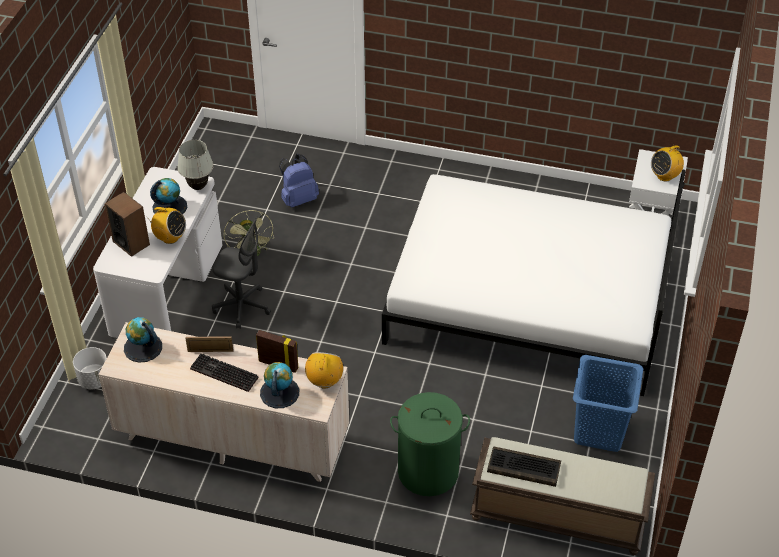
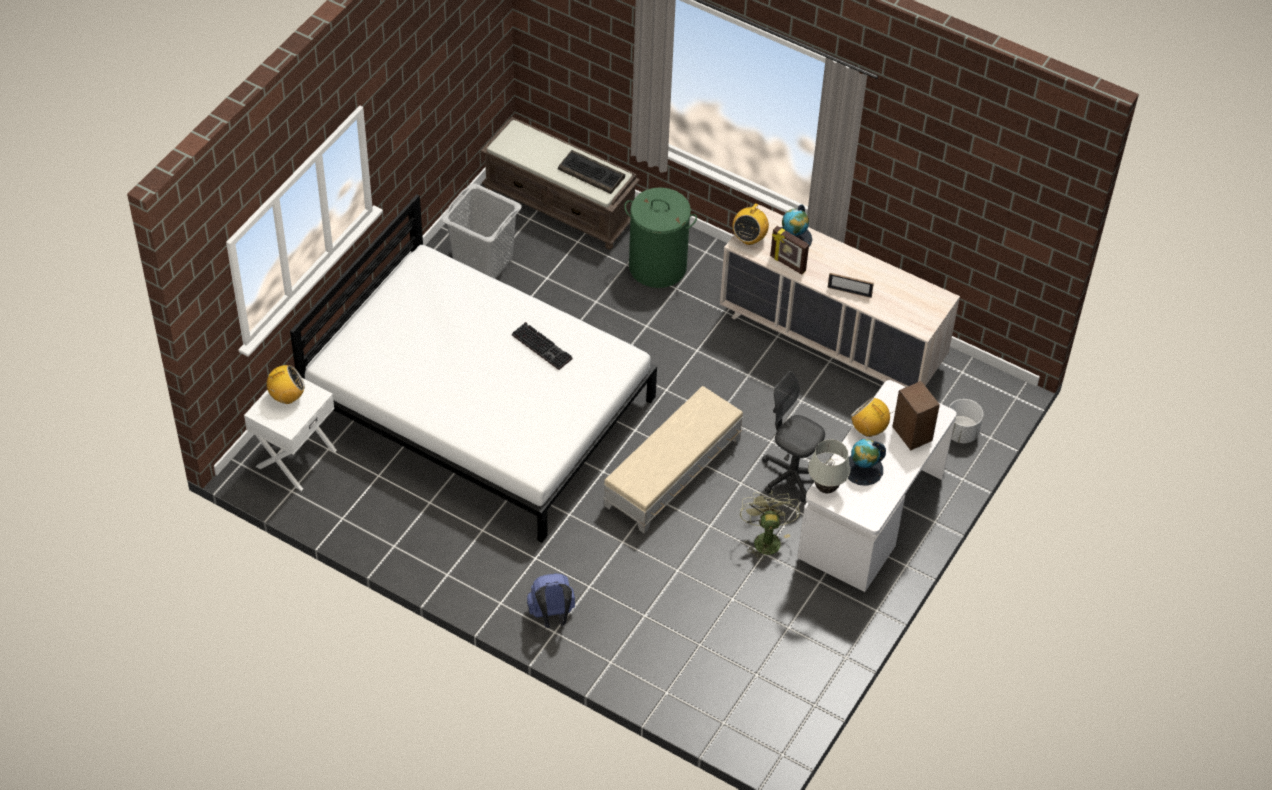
camera: 165 degrees left, 5 degrees up
(143, 347) = (914, 311): globe -> none
(222, 374) = (842, 267): keyboard -> keyboard (543, 347)
(298, 199) = (689, 604): blue backpack -> blue backpack (552, 616)
(343, 287) = (673, 471): none -> beige ottoman
(599, 431) = (483, 262): blue laundry basket -> grey laundry basket

